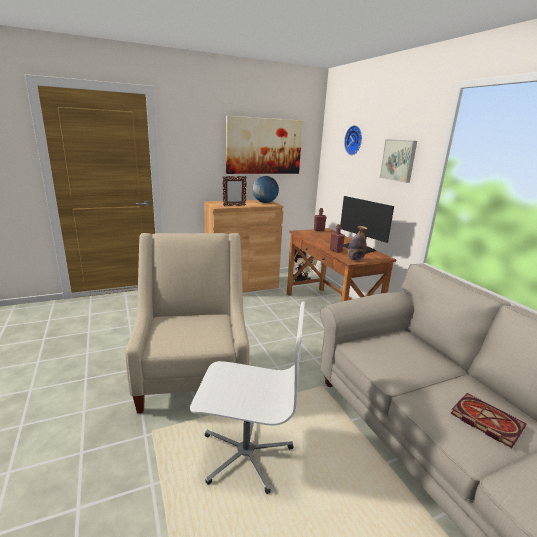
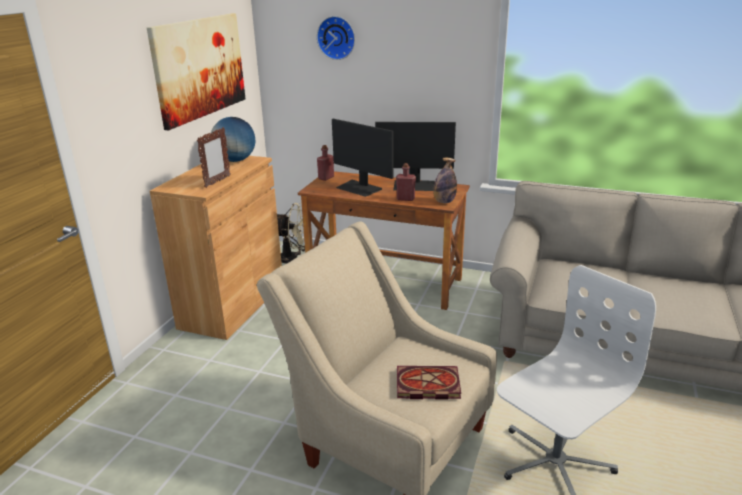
camera: 45 degrees left, 5 degrees up
(324, 239) = (359, 188): none -> monitor
(399, 160) = (430, 61): picture -> none
(484, 420) = (691, 299): book -> book (426, 385)

